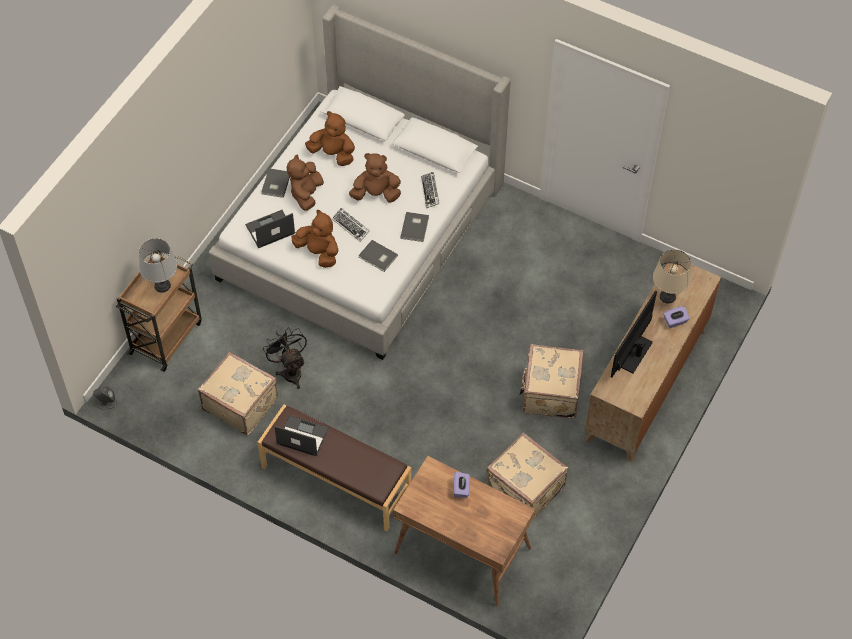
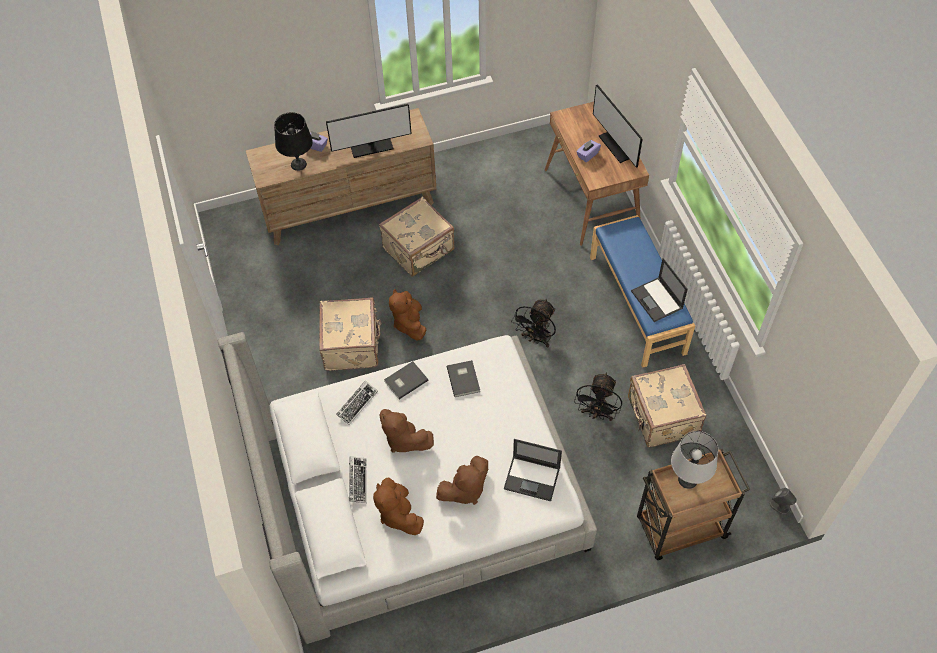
camera: 135 degrees left, 0 degrees up
(275, 184) = (483, 525): grey book -> none
(318, 252) = (509, 423): brown plush toy -> brown plush toy (409, 324)
(335, 481) = (637, 304): brown bench -> blue bench
(351, 226) = (457, 425): keyboard -> keyboard (357, 481)
(387, 391) = (536, 339): none -> black fan
(445, 518) = (617, 146): none -> monitor
(525, 488) = (508, 205): beige suitcase -> beige suitcase (352, 345)
(667, 297) = (299, 164): beige table lamp -> black table lamp

